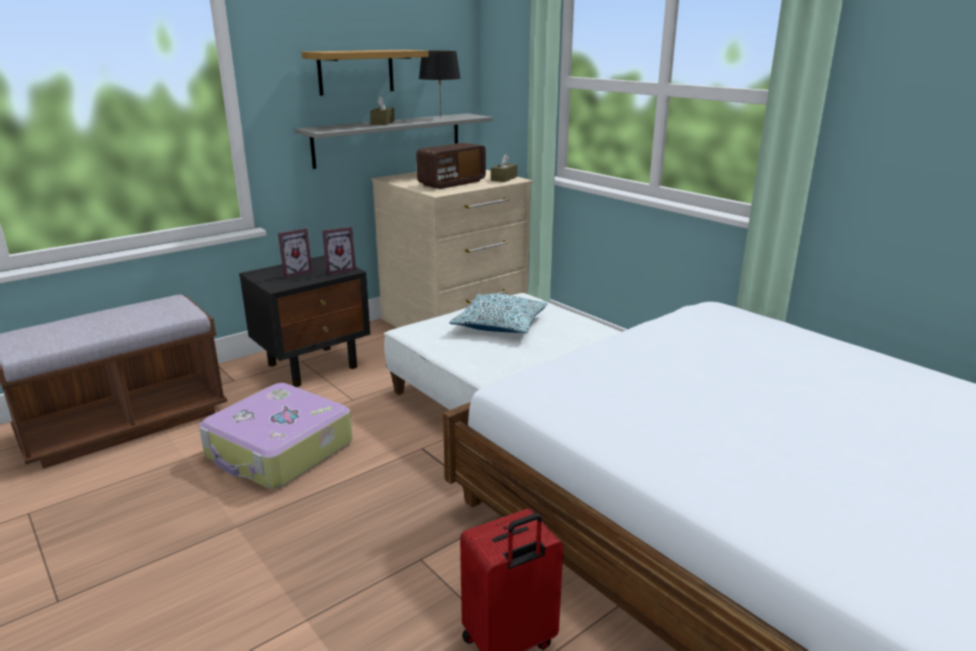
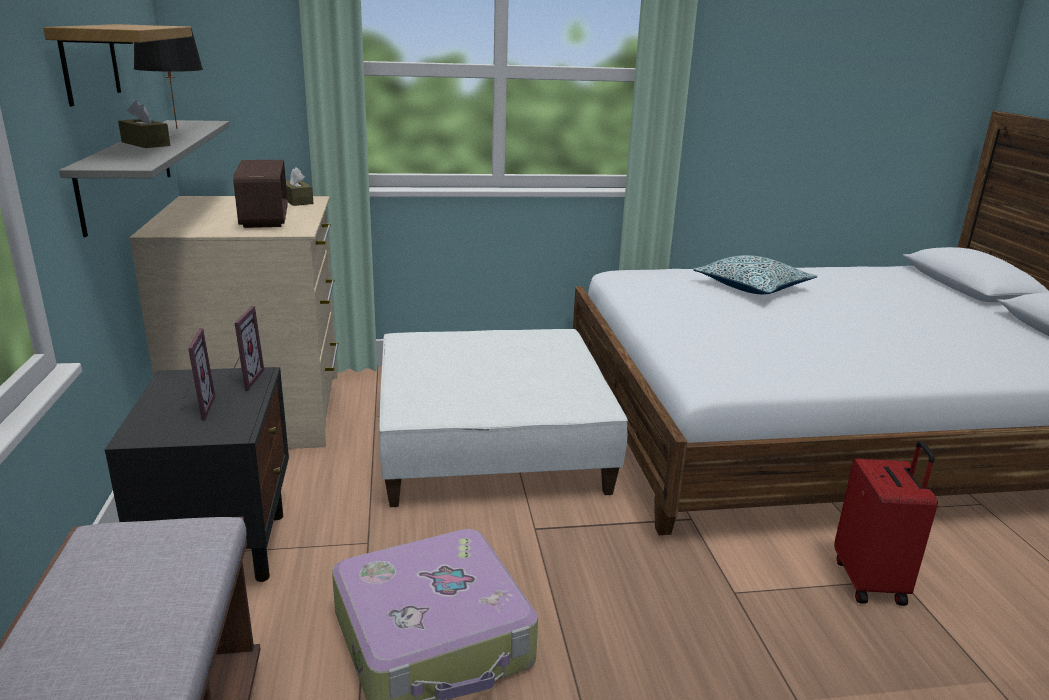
camera: 60 degrees left, 0 degrees up
(500, 325) = (458, 367): pillow -> pillow (752, 287)

